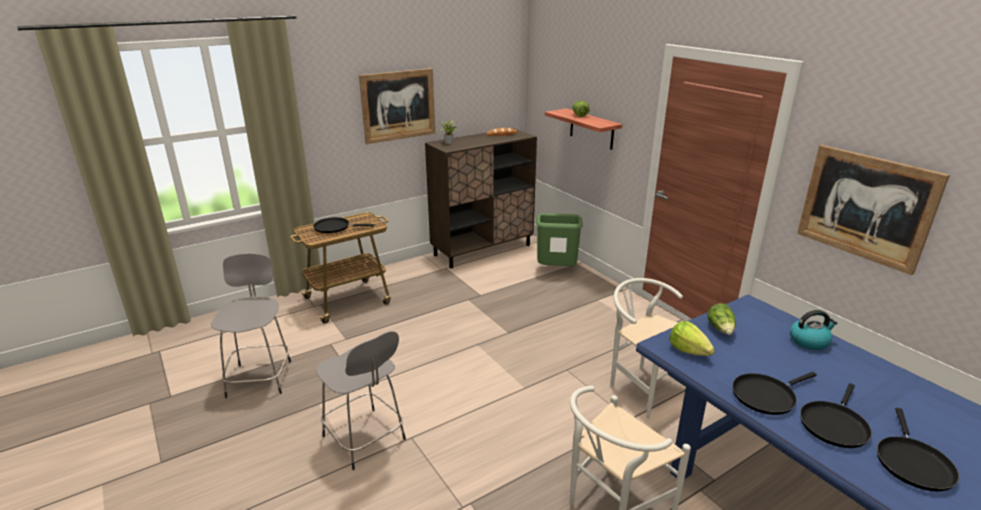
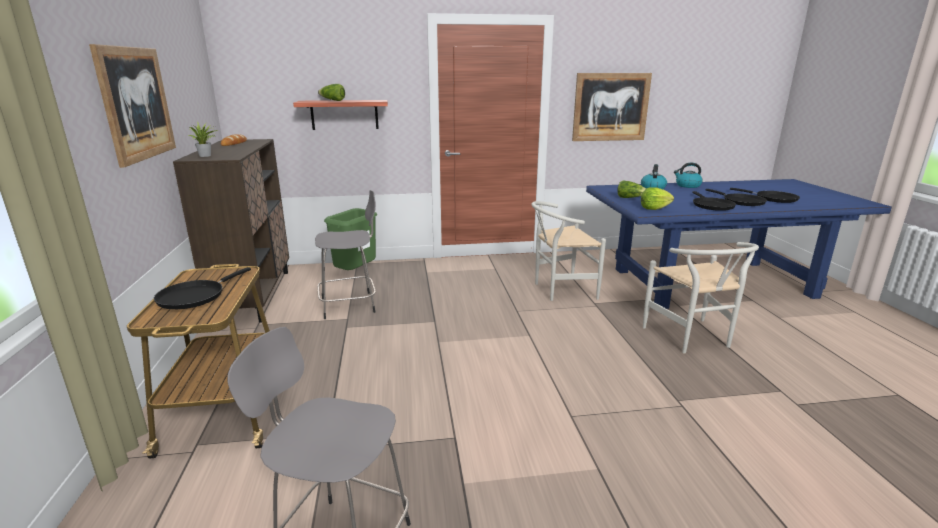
camera: 65 degrees left, 5 degrees down
(365, 439) = (560, 451): grey stool -> grey stool (350, 305)
(874, 370) = (687, 186): none -> kettle

